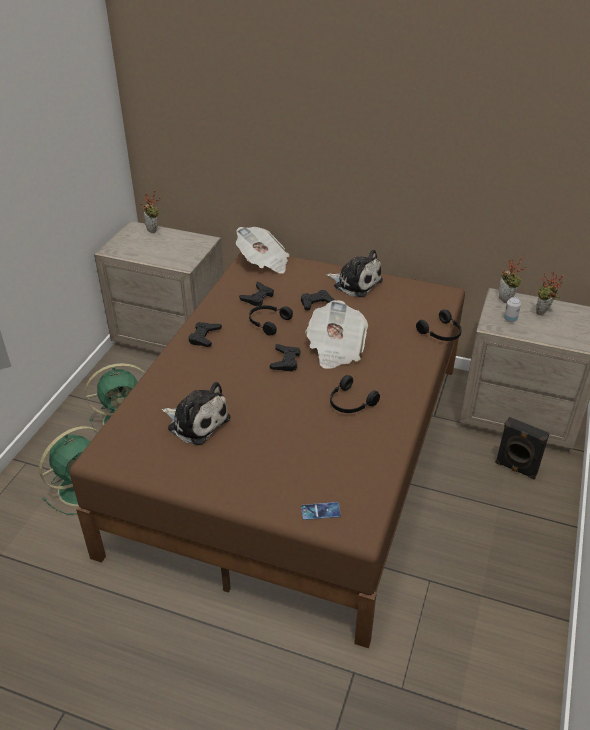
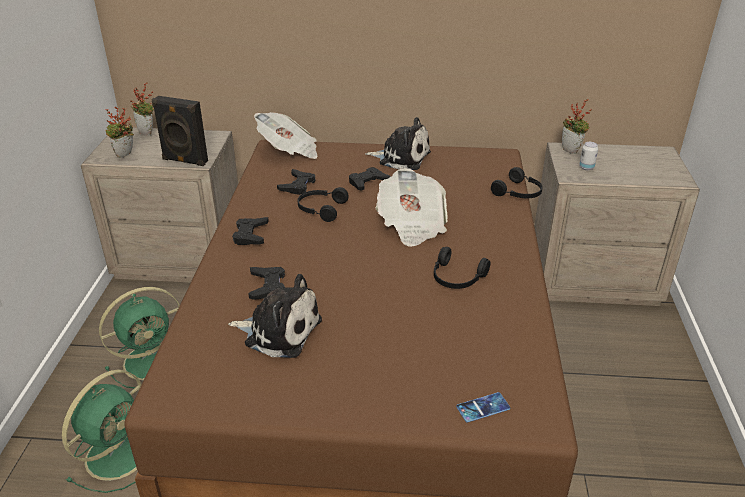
camera: 15 degrees left, 5 degrees down
(285, 361) = (360, 246): black game controller -> black game controller (267, 286)
(515, 469) = (616, 333): black speaker -> black speaker (184, 161)
(543, 313) = (615, 158): potted plant -> potted plant (125, 155)

